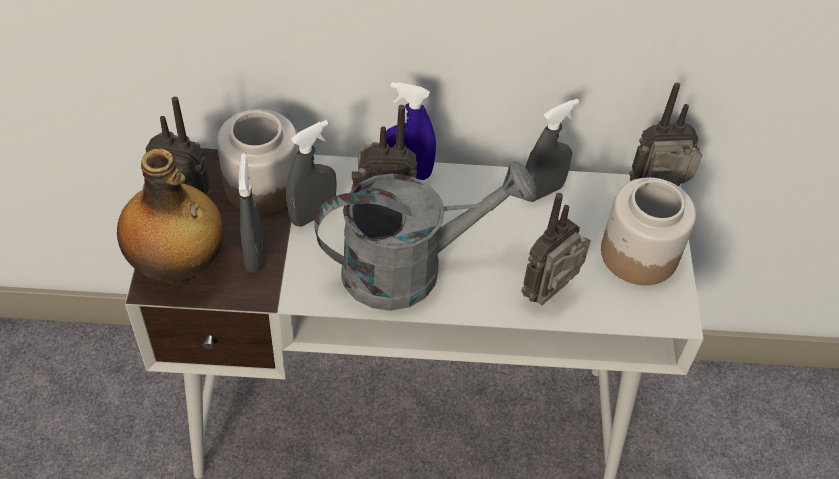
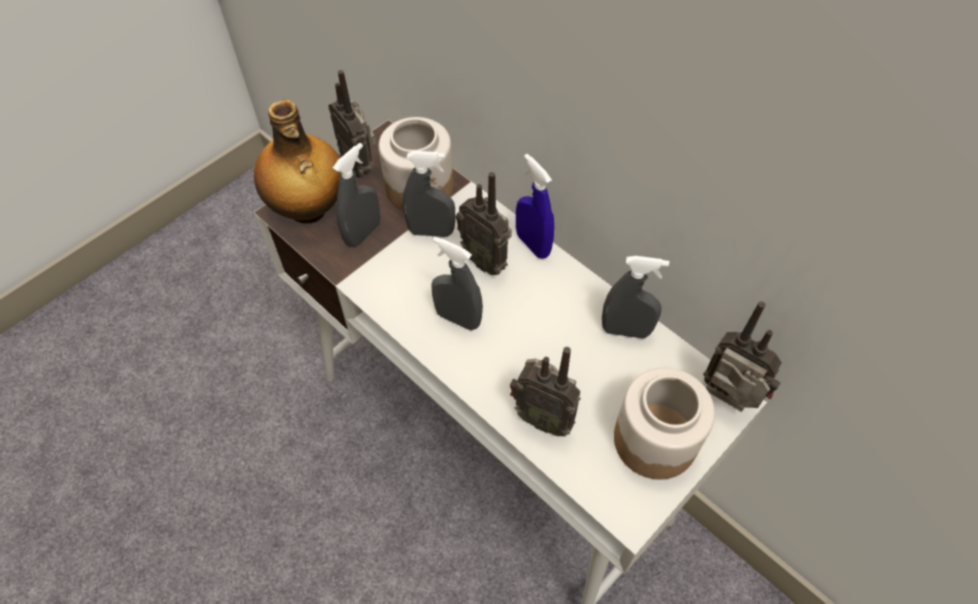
camera: 45 degrees right, 5 degrees up
(410, 268) = (458, 318): grey watering can -> grey spray bottle
(550, 294) = (543, 417): radio -> radio turned 150 degrees counterclockwise

